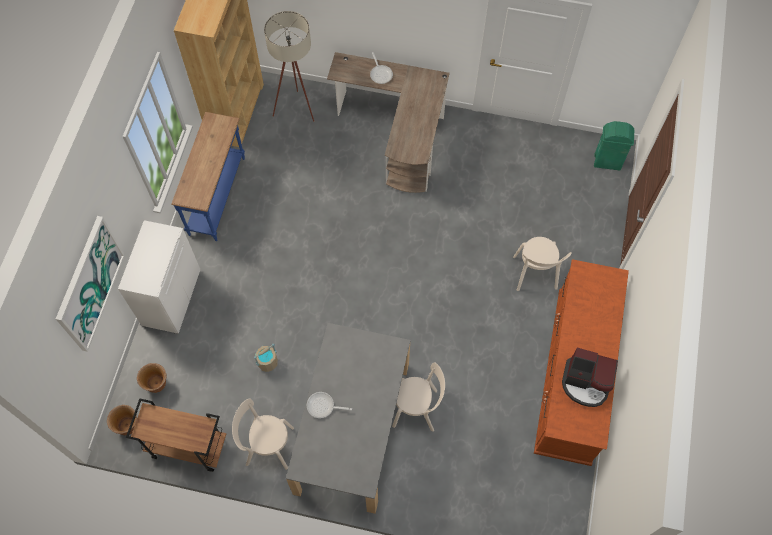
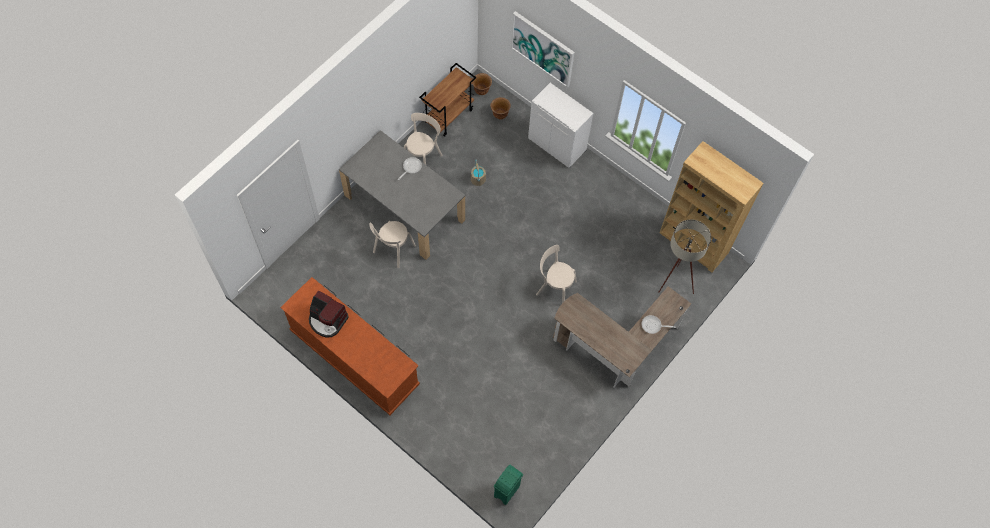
camera: 115 degrees right, 0 degrees up
(218, 196) = (623, 202): blue console table -> none
(535, 275) = (442, 377): beige chair -> beige chair (554, 287)
(586, 383) = (327, 320): coffee machine -> coffee machine turned 105 degrees counterclockwise

